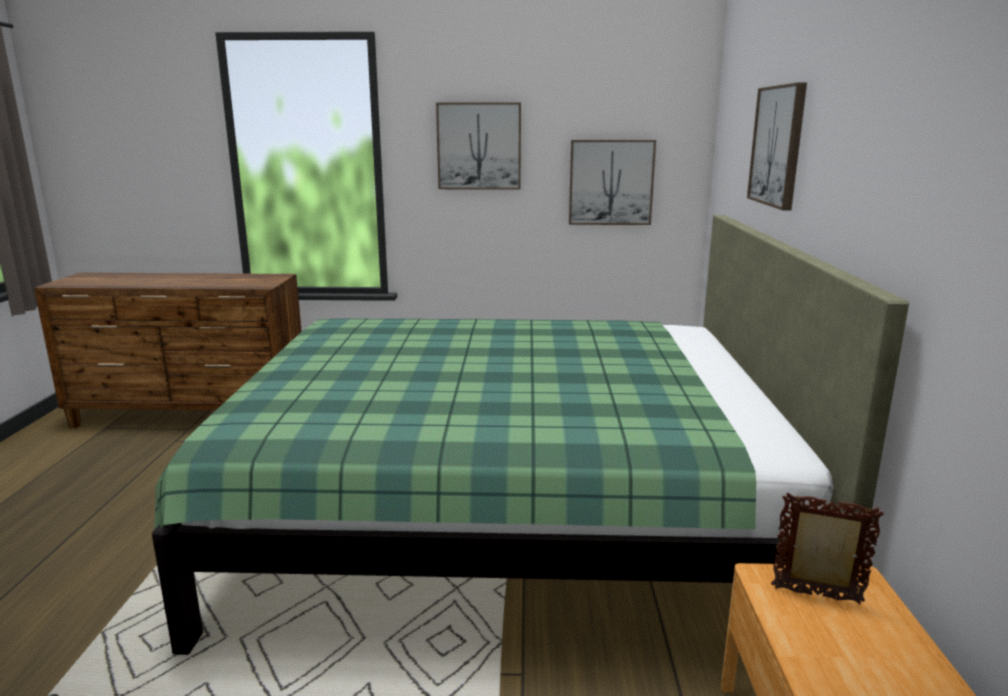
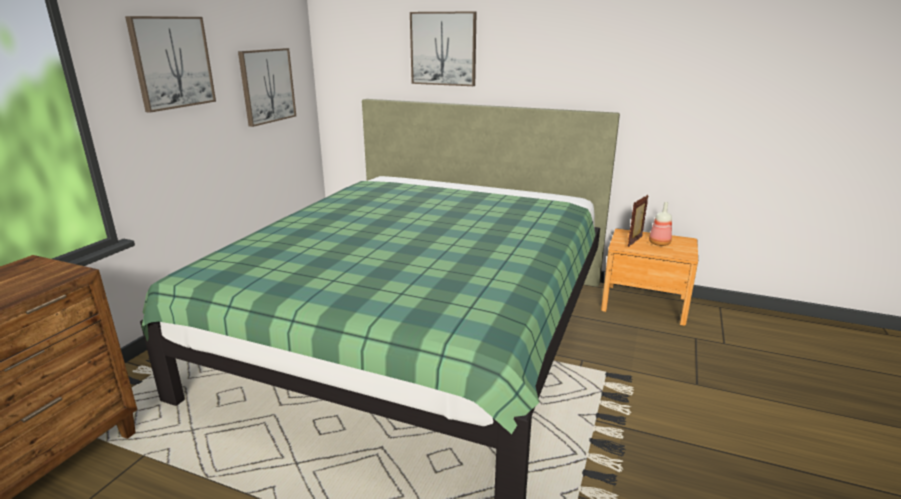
camera: 70 degrees left, 5 degrees up
(850, 633) = (659, 243): none -> bottle

